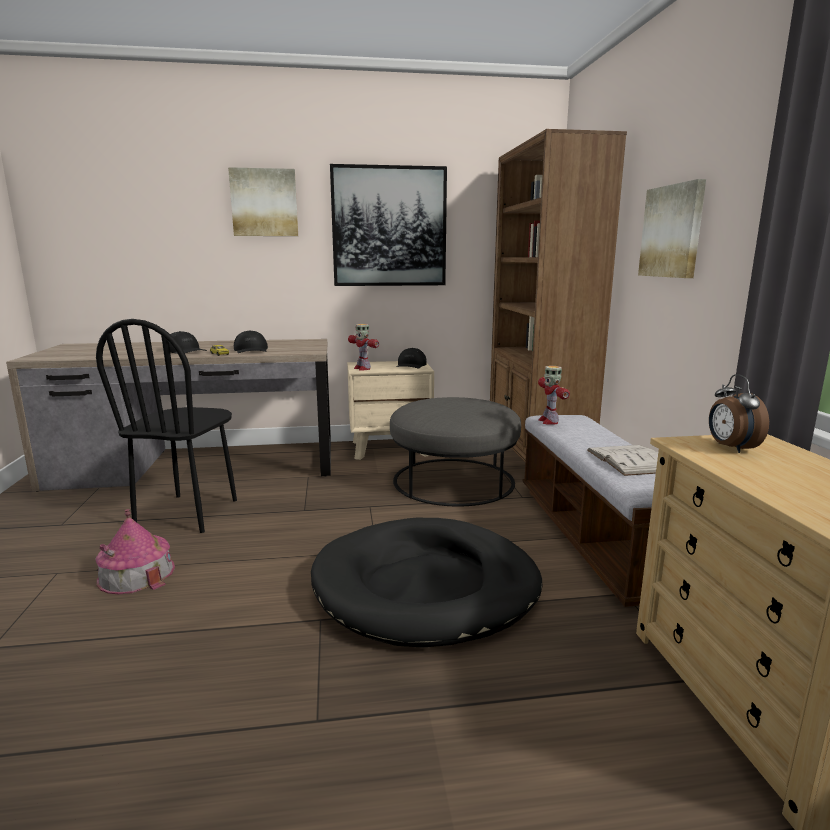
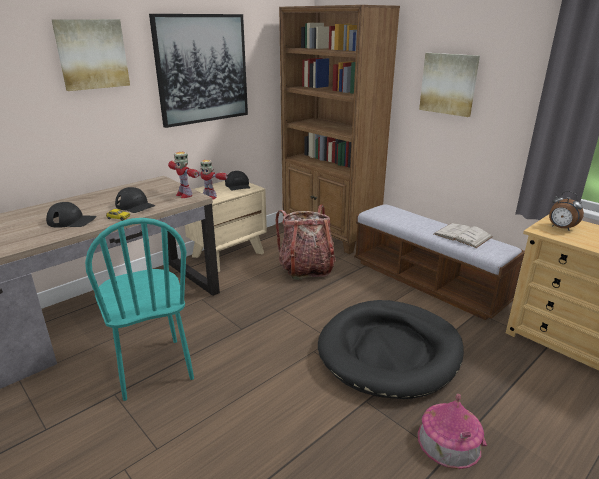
camera: 35 degrees left, 10 degrees up
(136, 574) = (196, 434): toy house -> toy house (449, 441)
(188, 513) = (153, 368): black chair -> turquoise chair
(453, 480) = (306, 268): grey ottoman -> backpack
(549, 421) = (381, 215): toy robot -> toy robot (184, 195)

